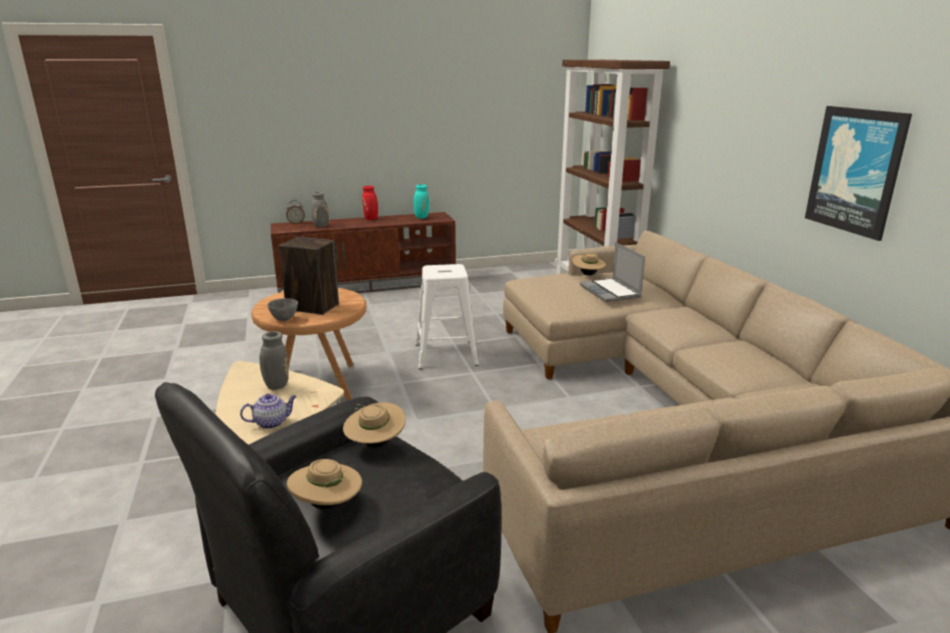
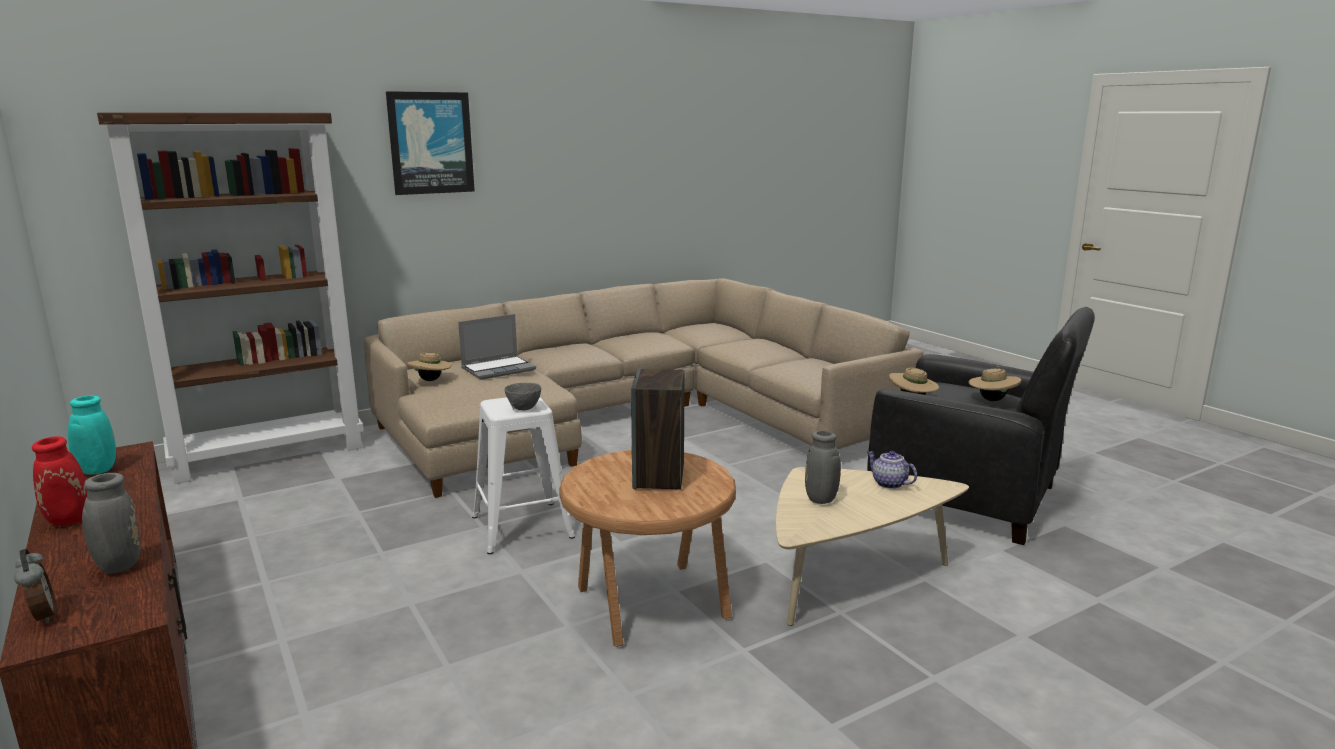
camera: 105 degrees left, 5 degrees down
(284, 319) = (713, 483): grey bowl -> grey bowl (523, 408)
(855, 171) = (598, 189): picture -> picture (431, 143)

